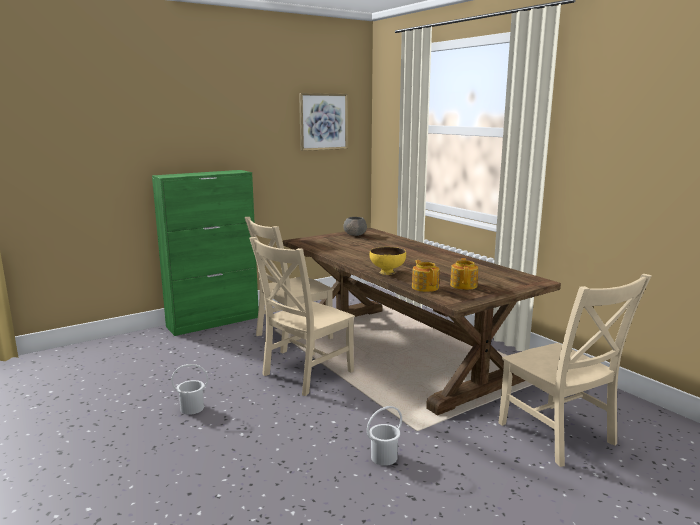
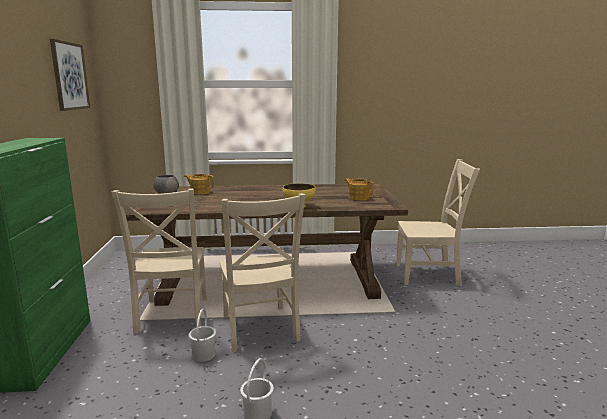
camera: 60 degrees left, 0 degrees up
(384, 457) = (421, 334): white bucket -> white bucket (204, 354)
(425, 287) = (350, 205): teapot -> teapot (200, 192)

